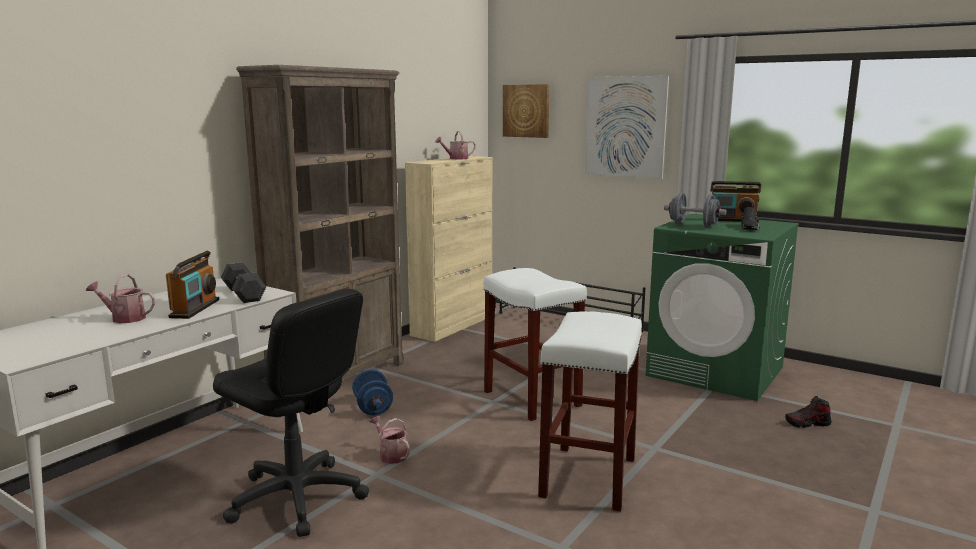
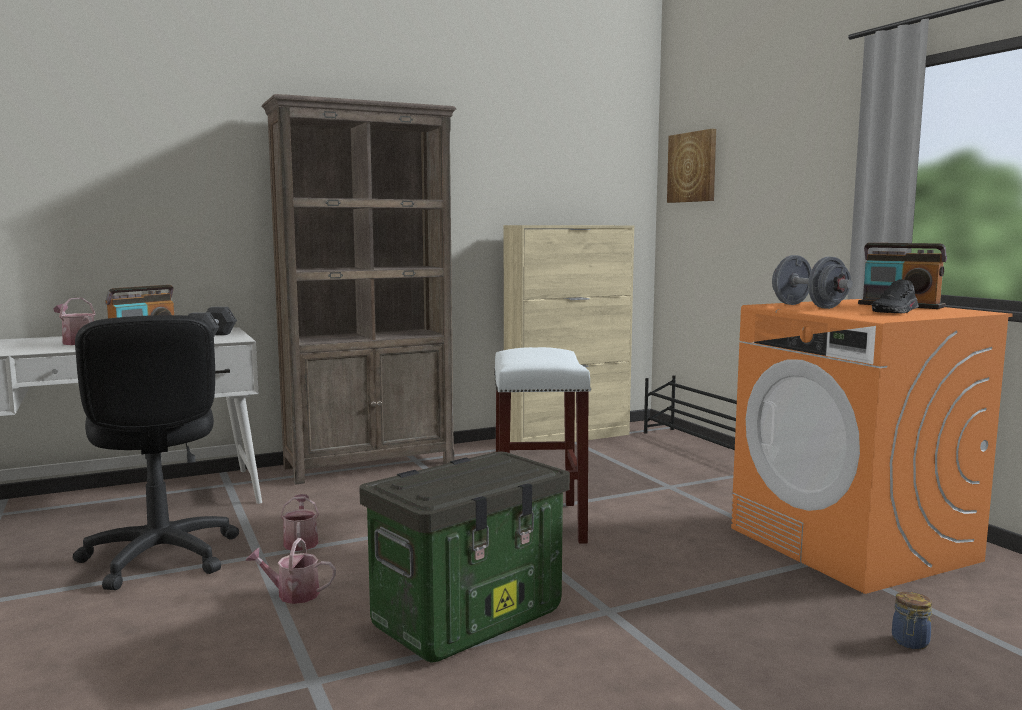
camera: 30 degrees right, 5 degrees down
(373, 408) = (356, 497): blue dumbbell -> none
(456, 158) = (579, 224): watering can -> watering can (292, 594)
(588, 476) = (469, 618): white stool -> storage box
(625, 127) = (797, 178): picture -> none
(716, 371) = (853, 544): green washing machine -> orange washing machine
(807, 423) = (910, 642): shoe -> jar

